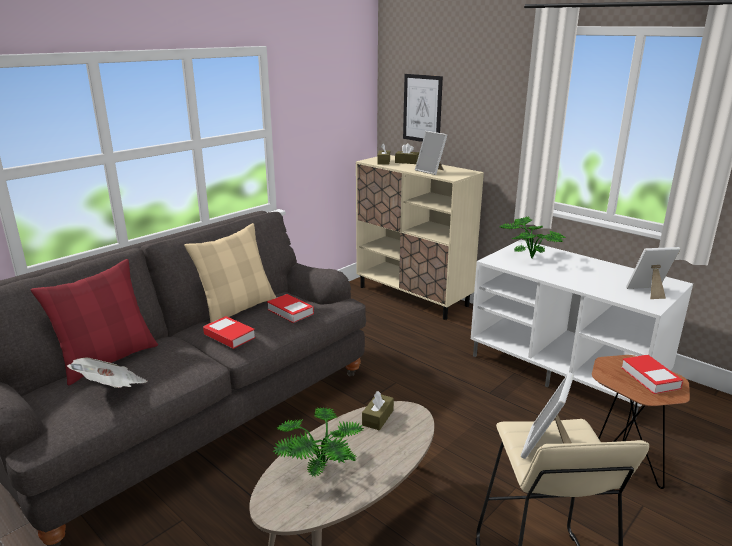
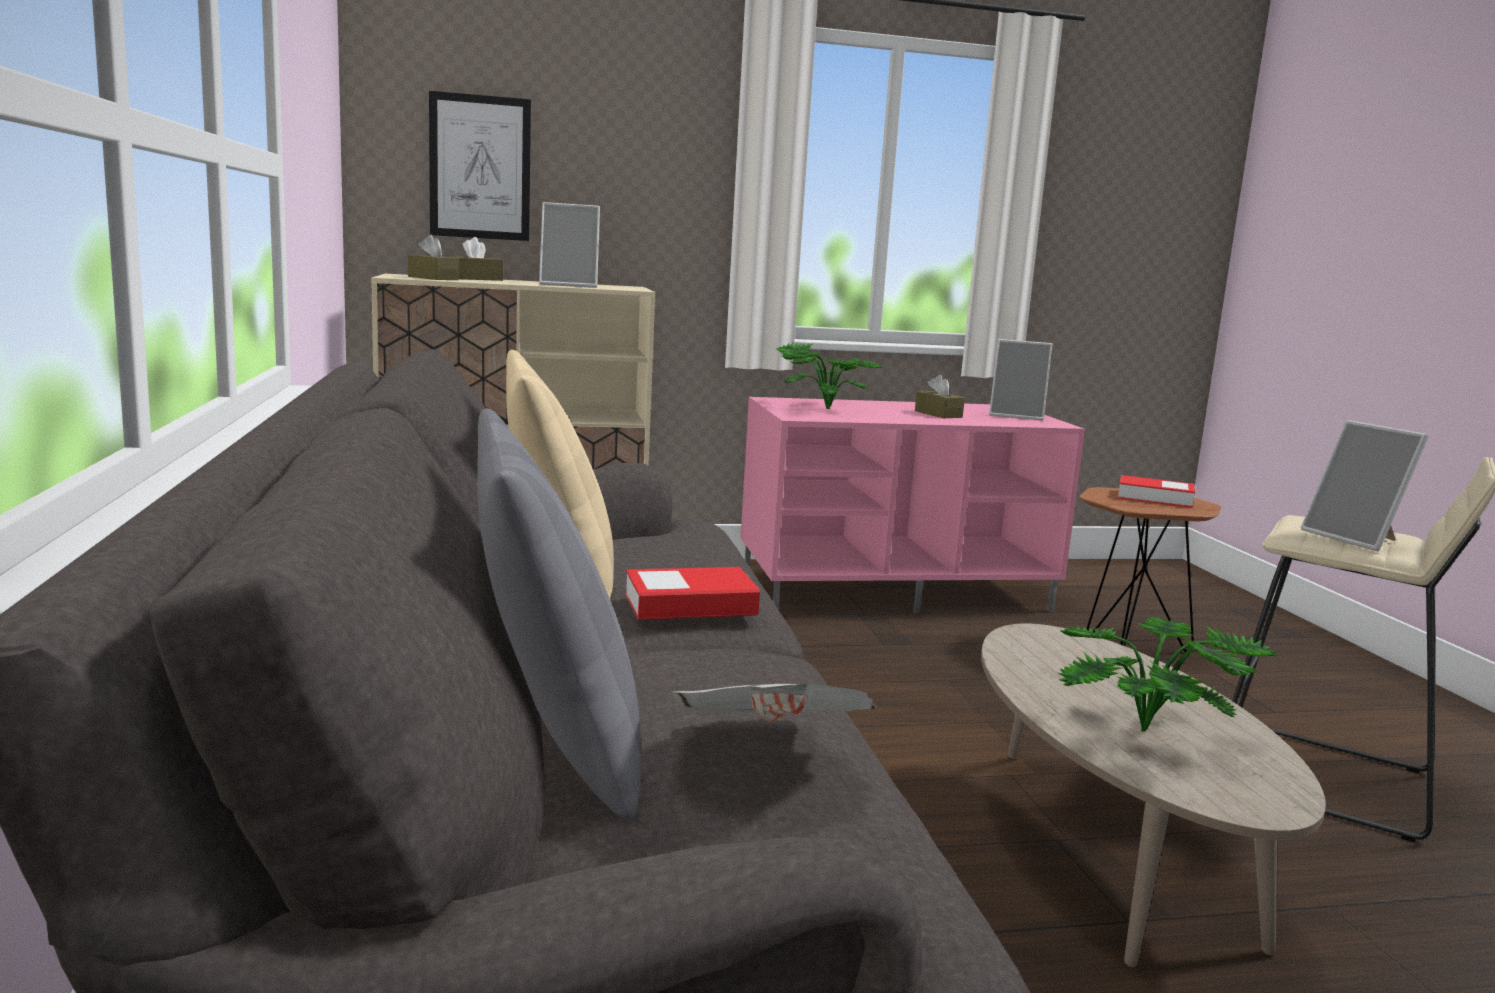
camera: 55 degrees left, 10 degrees down
(108, 359) = (554, 741): red pillow -> grey pillow
(290, 311) = (671, 547): book -> none
(378, 418) = (1029, 655): brown tissue box -> brown tissue box (938, 414)
(566, 370) = (895, 590): white tv stand -> pink tv stand
(648, 292) = (1017, 415): picture frame -> picture frame turned 105 degrees counterclockwise

